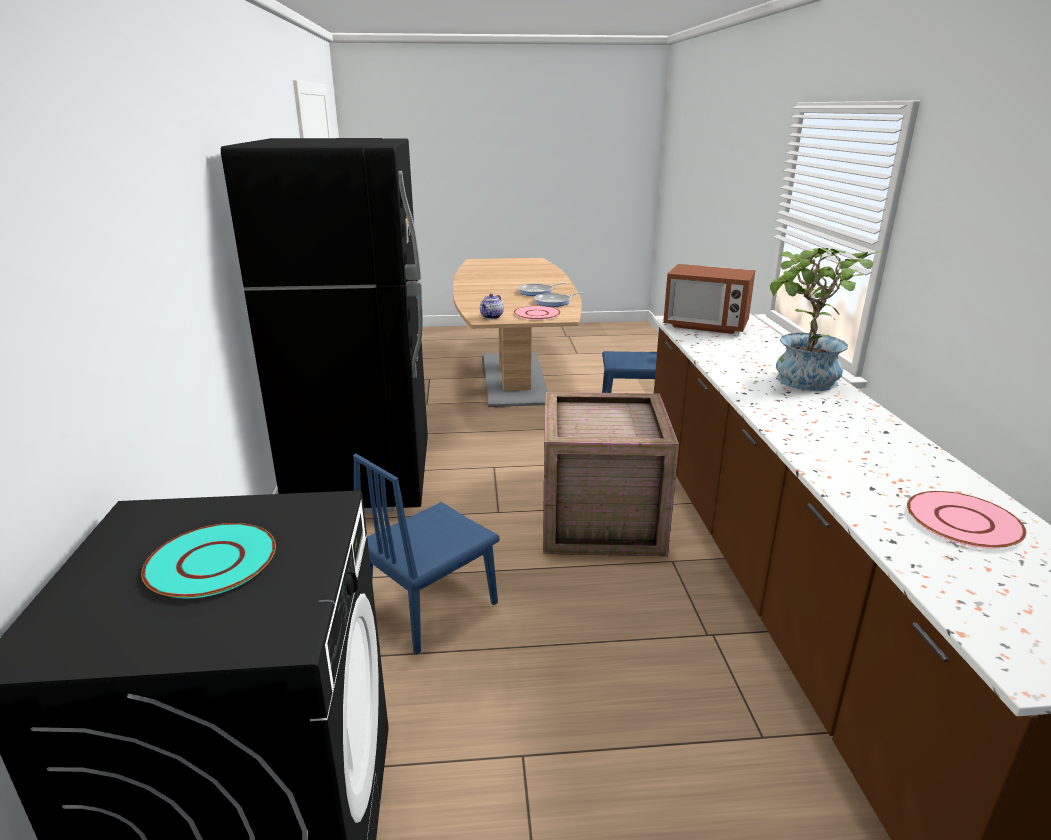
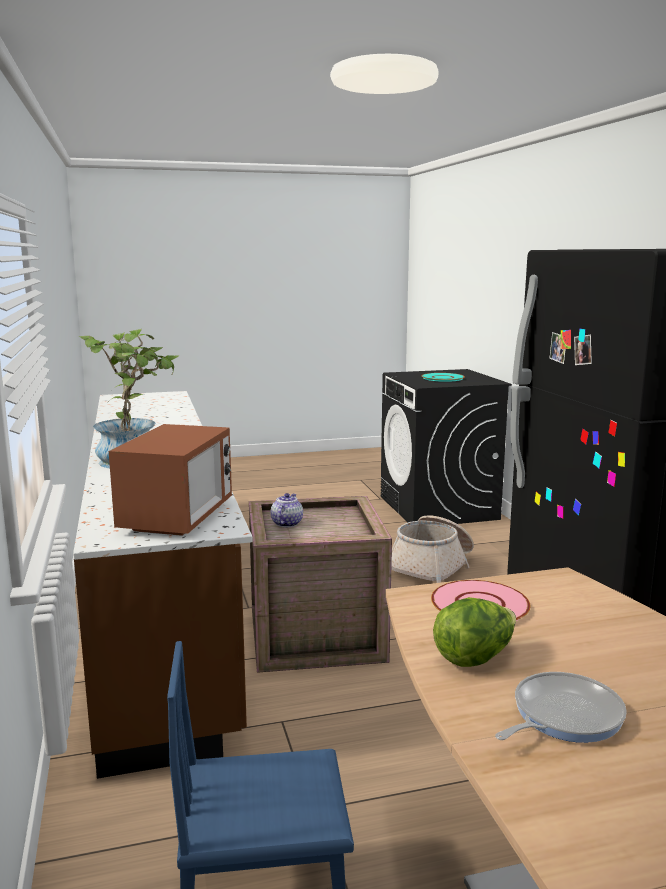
camera: 170 degrees right, 10 degrees down
(432, 607) = (431, 567): blue chair -> basket
(491, 317) = (556, 588): teapot -> teapot (286, 523)
(554, 302) = (474, 657): frying pan -> lettuce
(705, 326) = (178, 518): microwave -> microwave turned 90 degrees clockwise
(962, 521) = (138, 411): pink plate -> none

